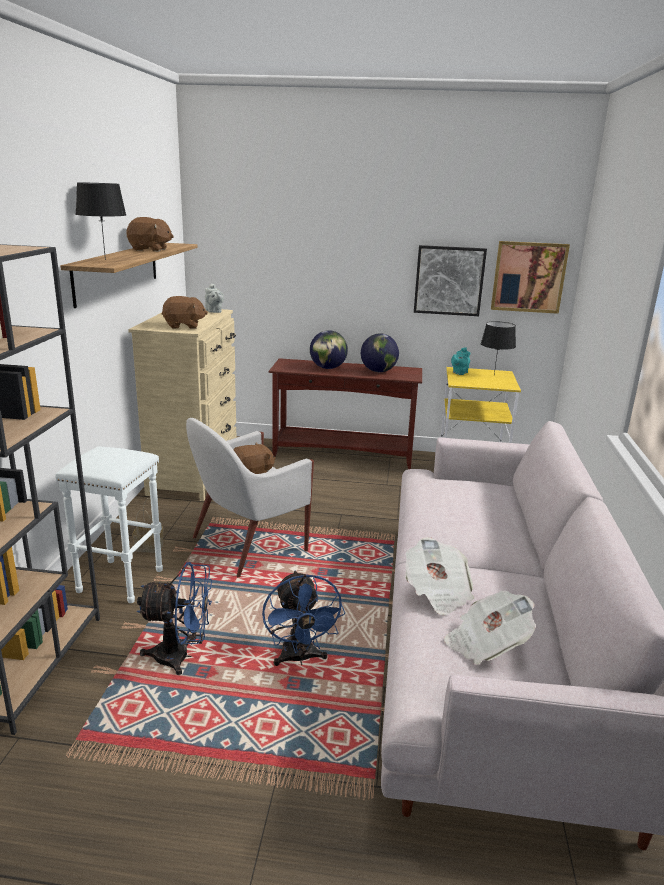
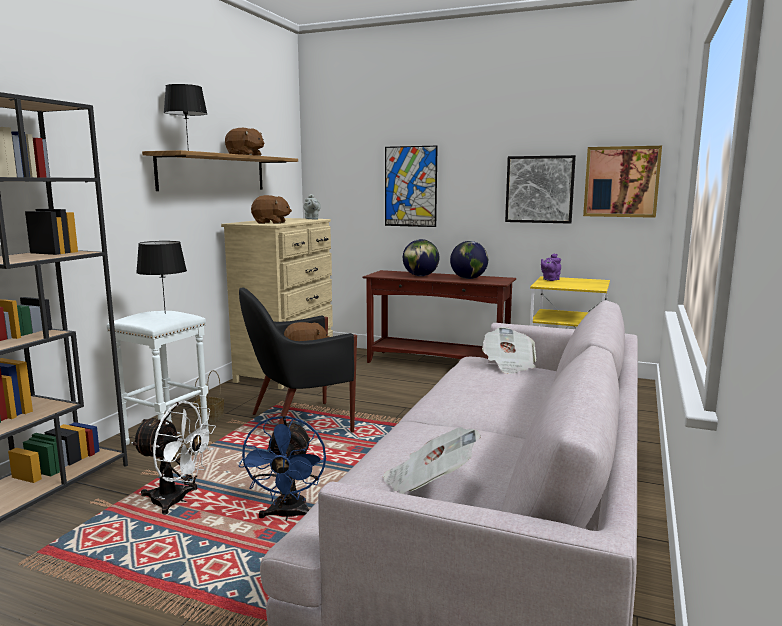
camera: 15 degrees right, 10 degrees down
(181, 656) = (177, 501): blue fan -> white fan
(246, 545) = (298, 423): white armchair -> black armchair
(312, 271) = (410, 186): none -> picture
(437, 592) = (409, 439): newspaper -> newspaper (508, 365)
(459, 373) = (550, 279): turquoise teapot -> purple teapot
(494, 375) = (586, 281): black table lamp -> black table lamp (165, 313)

